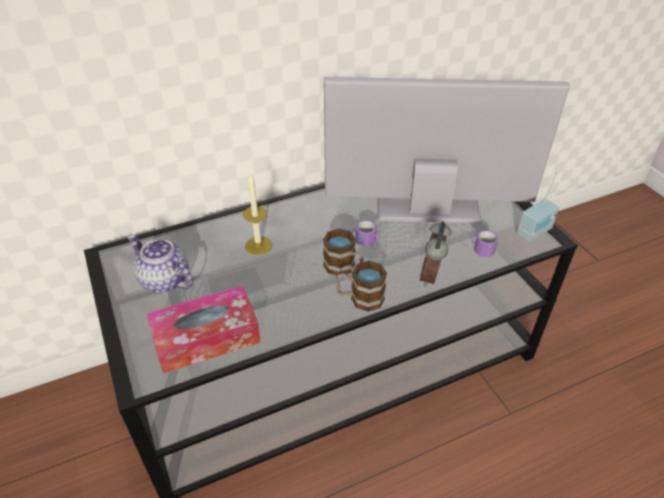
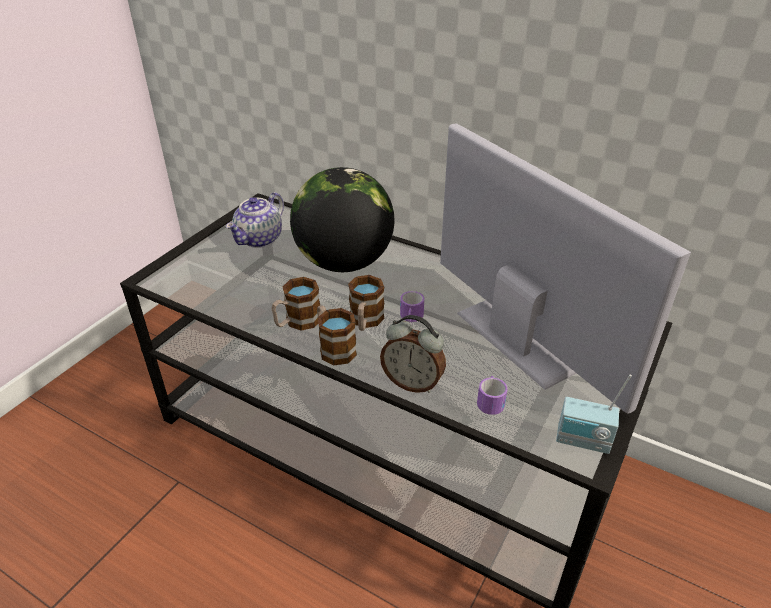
camera: 55 degrees right, 5 degrees down
(164, 280) = (259, 239): teapot -> teapot turned 150 degrees counterclockwise
(206, 338) = (216, 287): tissue box -> none
(258, 246) = (344, 263): candle -> globe
(308, 306) = (297, 322): none -> mug
(431, 276) = (412, 383): alarm clock -> alarm clock turned 135 degrees counterclockwise

